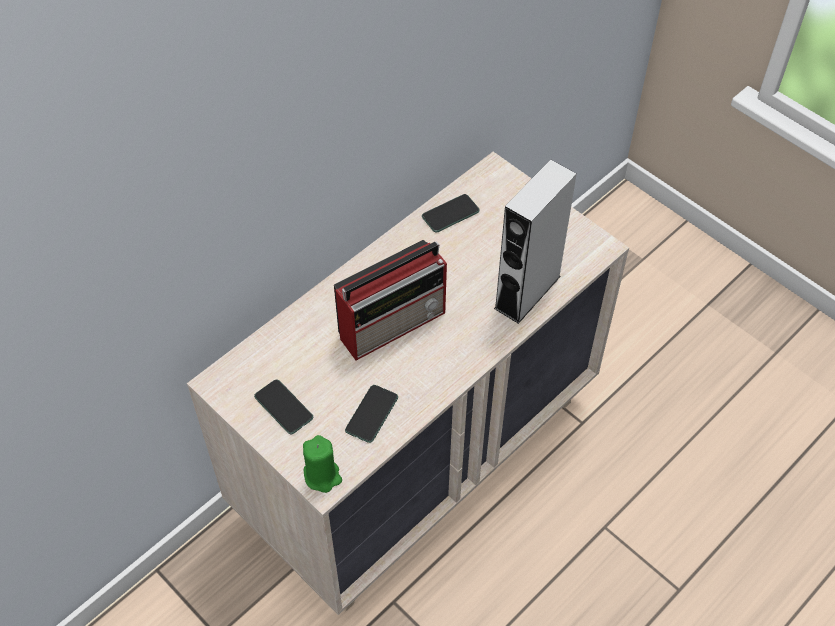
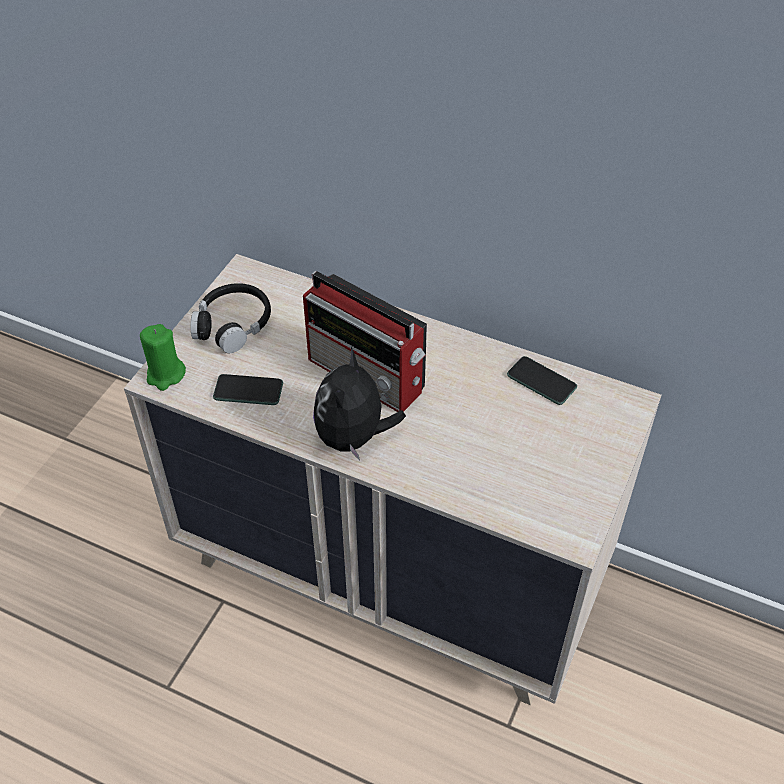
camera: 70 degrees right, 5 degrees down
(283, 407) = (233, 324): phone -> black headphones
(456, 352) = (354, 437): none -> plush toy
(527, 292) = (466, 480): grey speaker -> none

